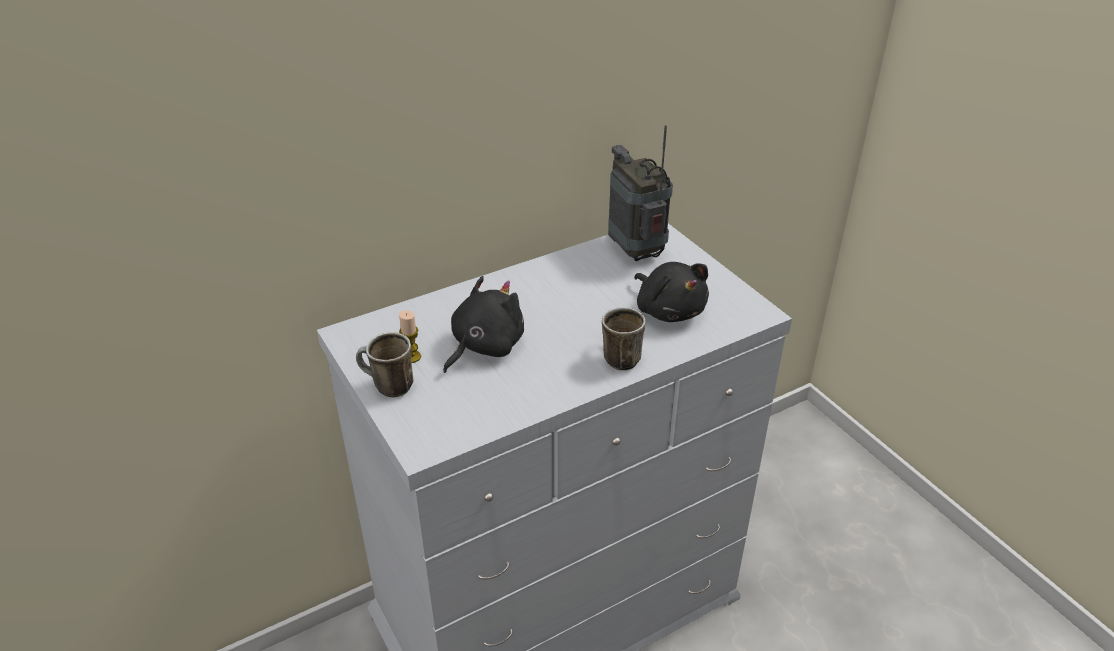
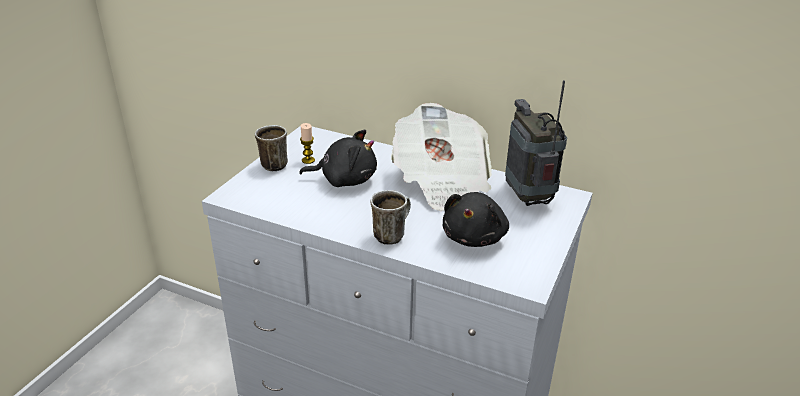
camera: 55 degrees right, 5 degrees down
(555, 287) = (441, 181): none -> newspaper
(636, 252) = (528, 198): radio -> radio turned 45 degrees counterclockwise

